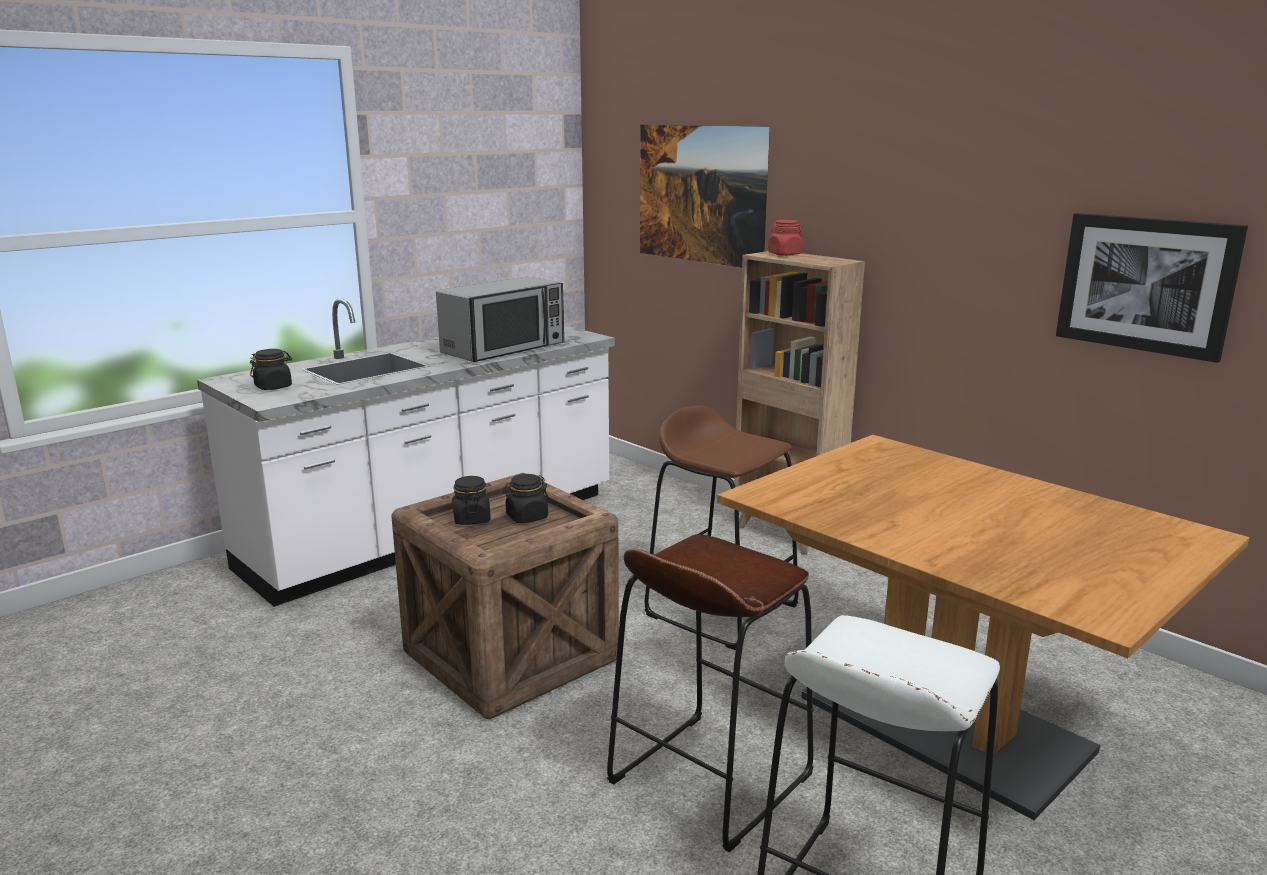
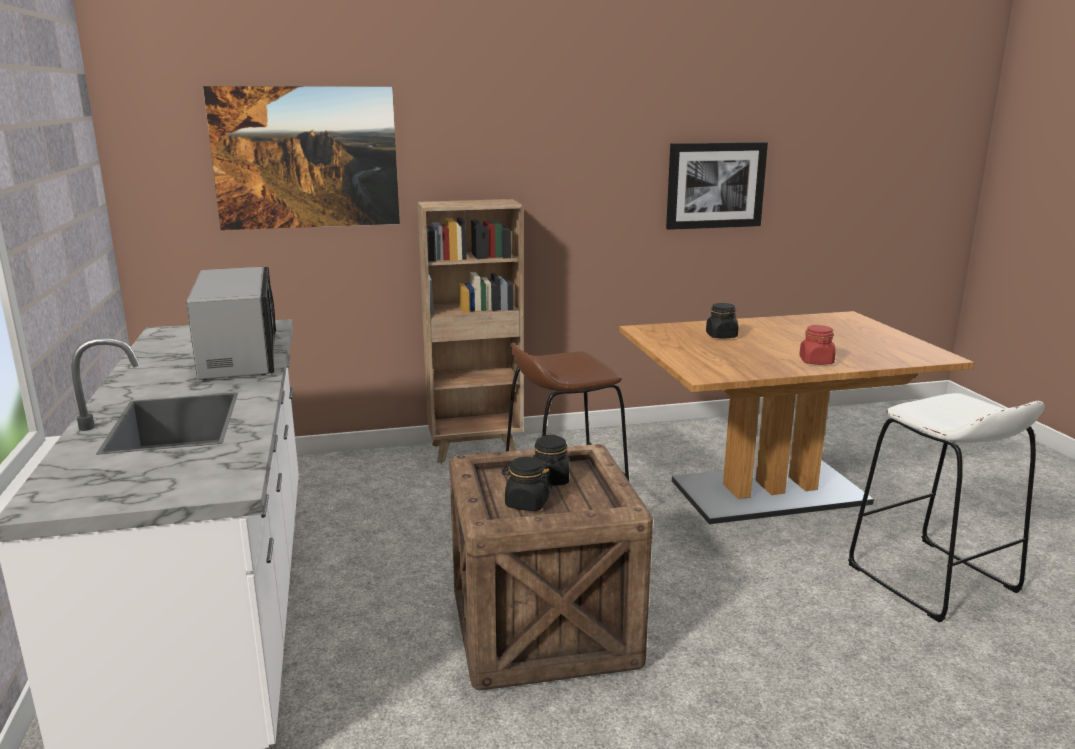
camera: 60 degrees left, 0 degrees up
(273, 387) = (158, 478): black jar -> black jar (721, 336)
(709, 778) = (783, 589): brown stool -> none
(784, 254) = (445, 203): red jar -> red jar (816, 361)

